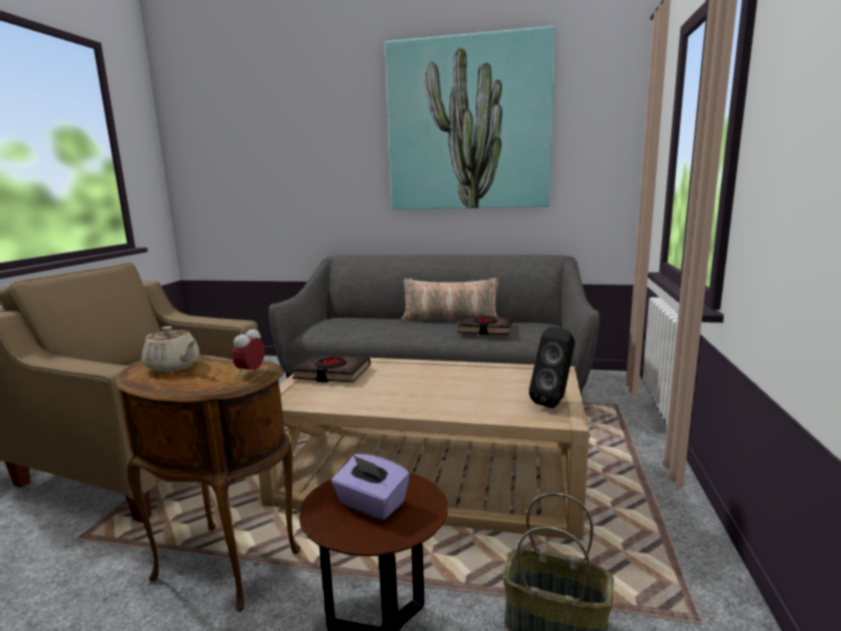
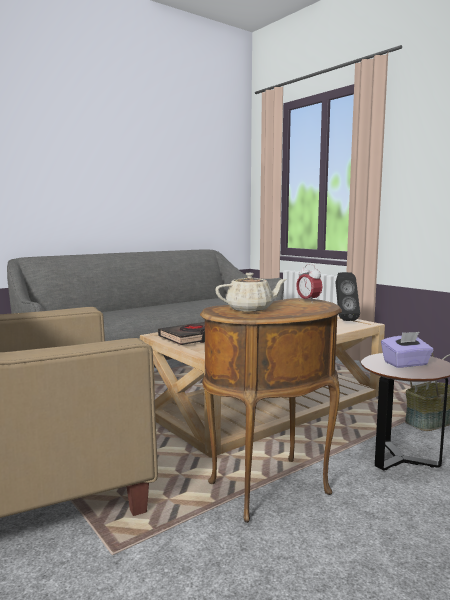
camera: 50 degrees left, 5 degrees down
(450, 319) = (162, 304): pillow -> none
(468, 125) = (139, 143): picture -> none
(485, 329) = (206, 303): black book -> none

